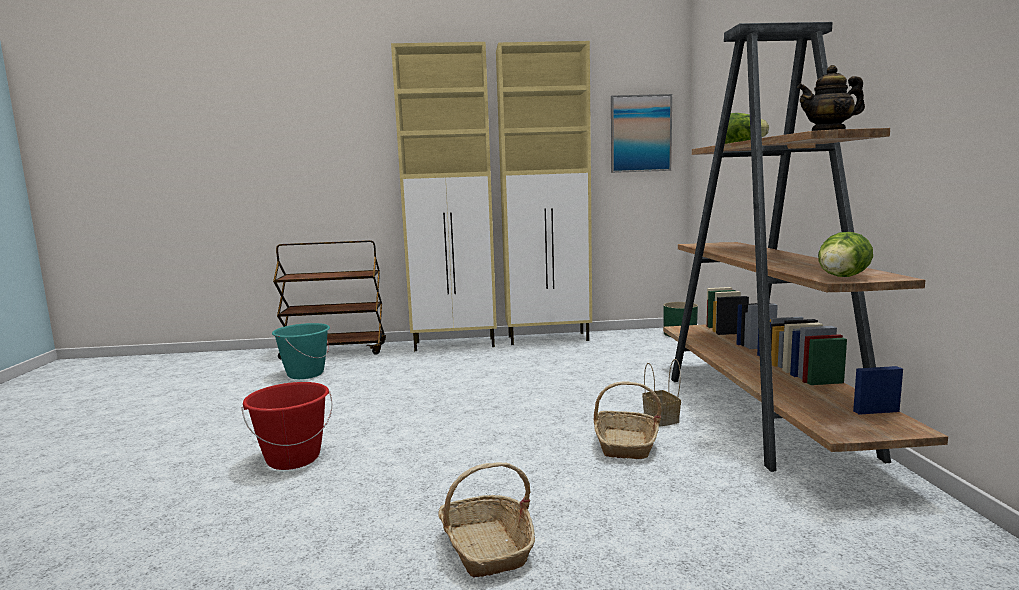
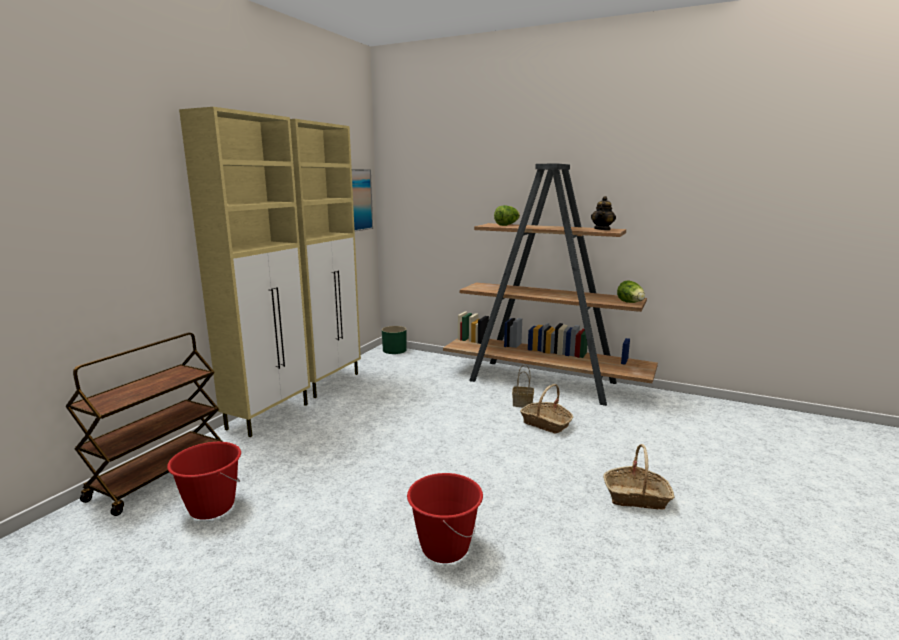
camera: 60 degrees left, 5 degrees up
(305, 374) = (211, 507): turquoise bucket -> red bucket

